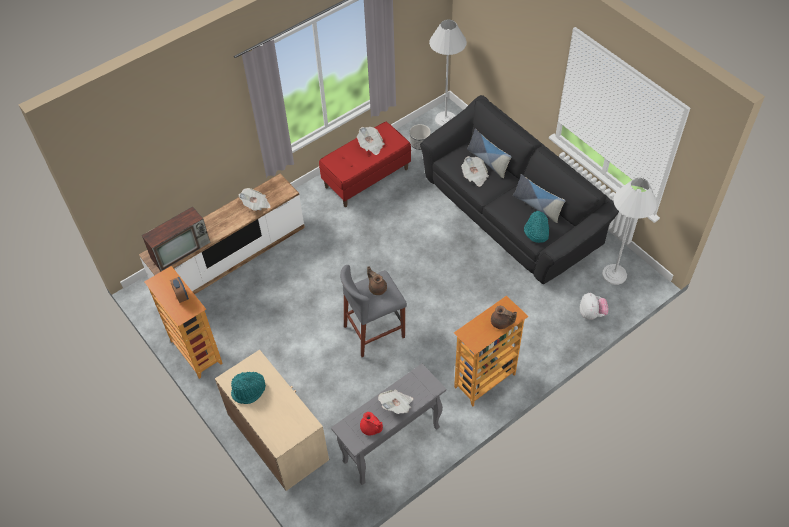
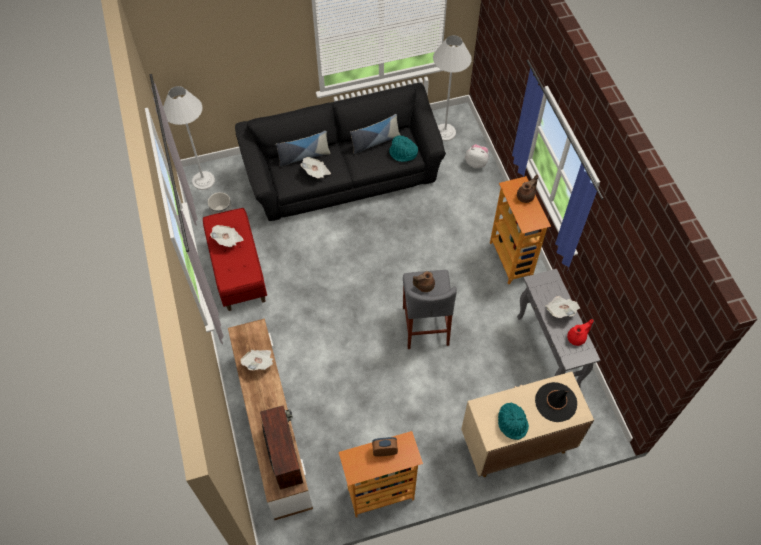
camera: 70 degrees left, 5 degrees up
(283, 420) = (556, 402): none -> black hat

